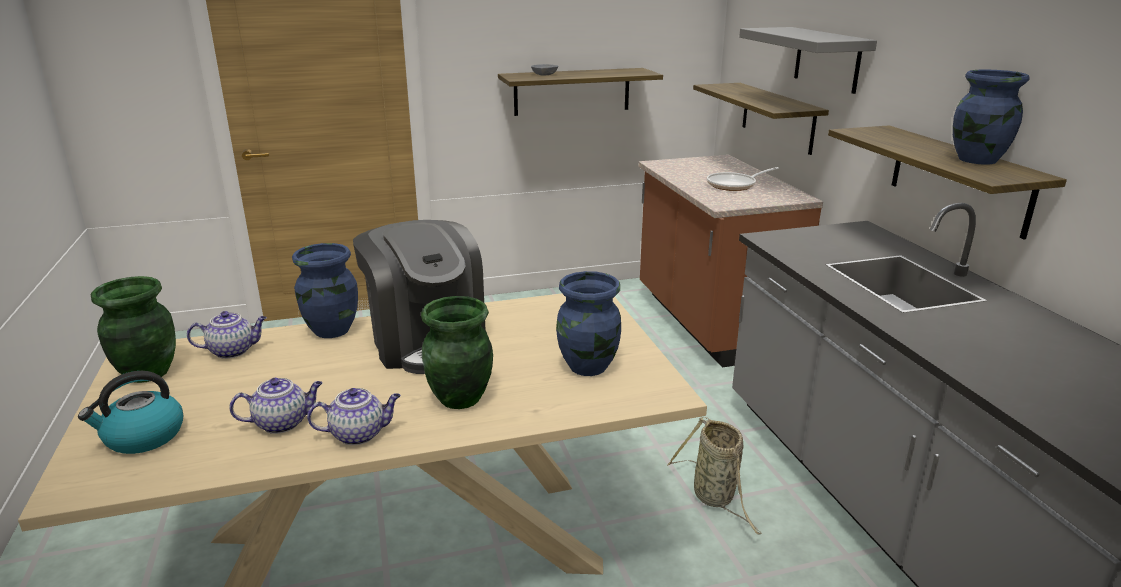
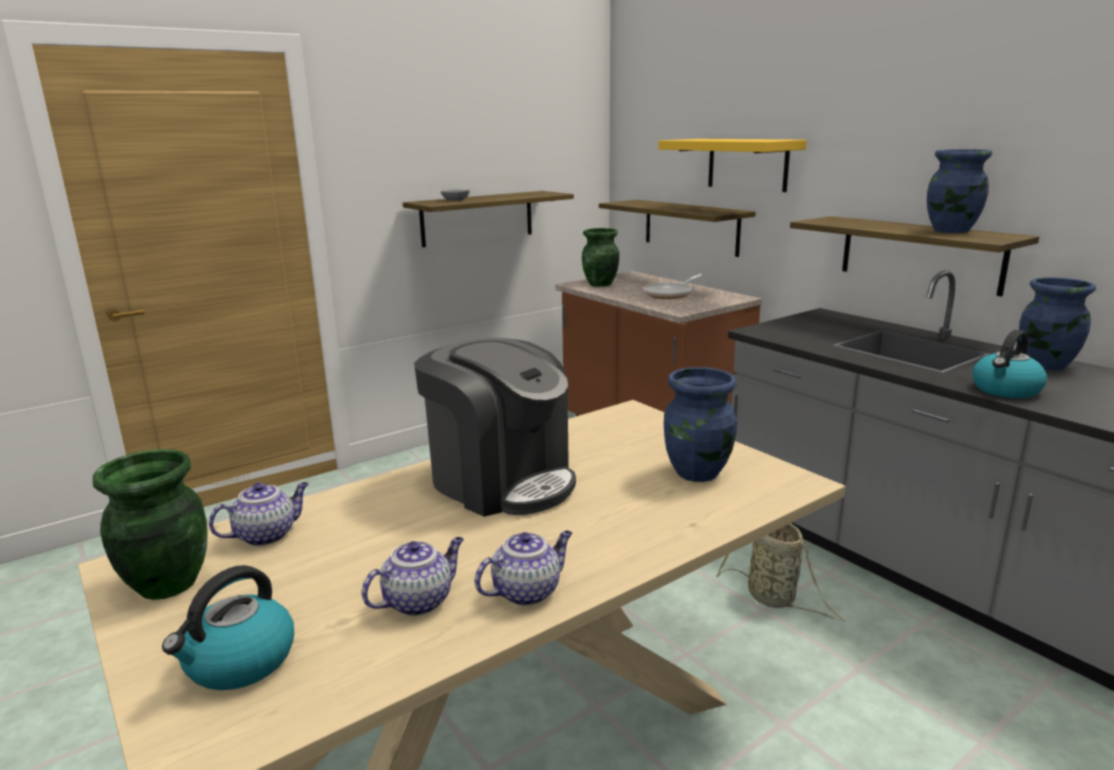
camera: 20 degrees left, 5 degrees down
(331, 330) = (373, 490): blue vase -> blue vase (1045, 365)
(460, 399) = (601, 529): green vase -> green vase (600, 284)
(827, 59) = (747, 164): grey shelf -> yellow shelf
(944, 343) = (1005, 390): none -> kettle

